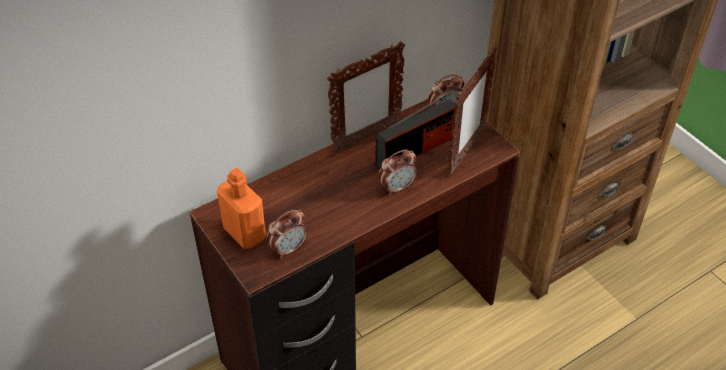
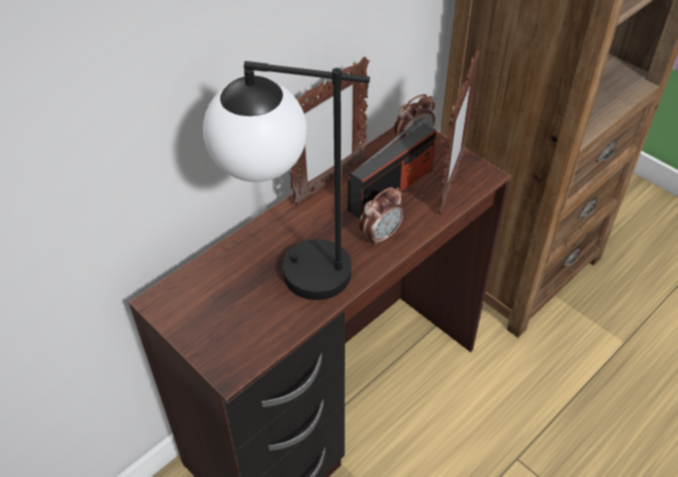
camera: 10 degrees left, 0 degrees up
(244, 233) = (205, 319): orange bottle -> none
(288, 248) = (265, 331): alarm clock -> none
(317, 203) = (288, 269): none -> table lamp

